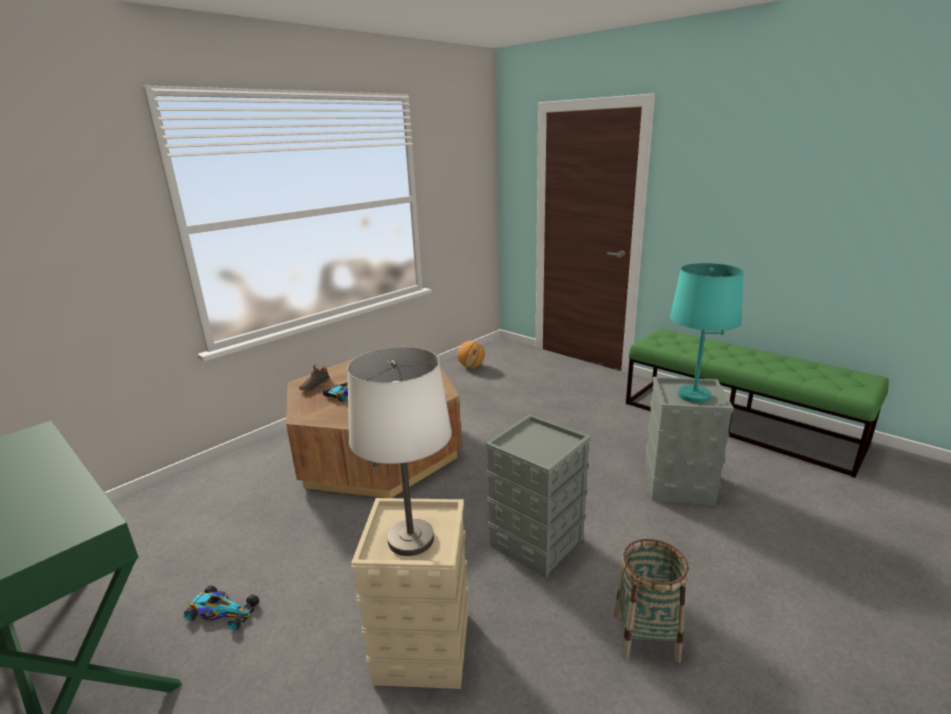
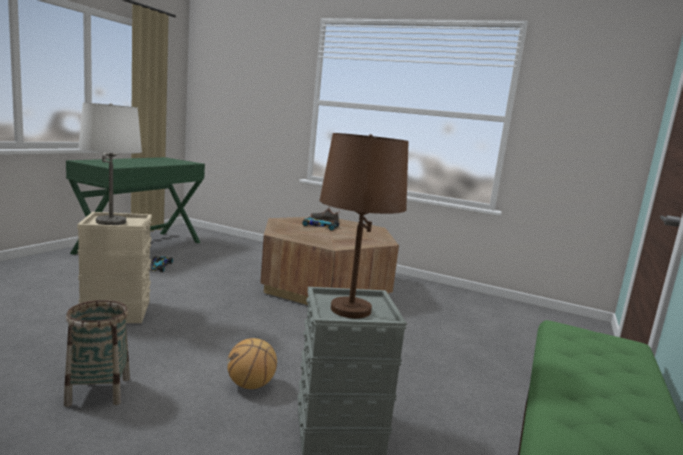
camera: 70 degrees right, 10 degrees down
(471, 366) = (509, 310): basketball -> basketball (251, 385)
(536, 541) = (220, 345): grey storage box -> none
(694, 396) = (350, 310): turquoise table lamp -> brown table lamp

